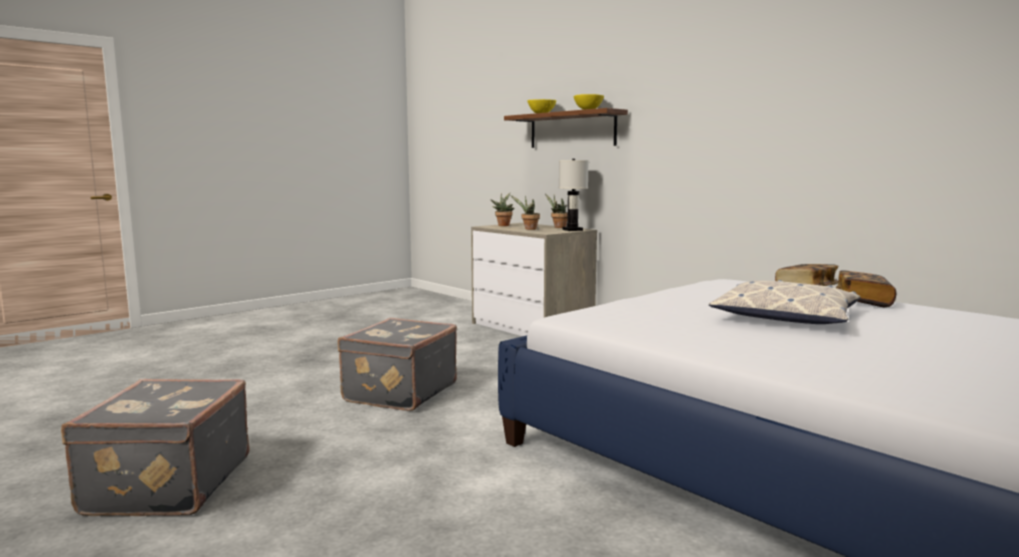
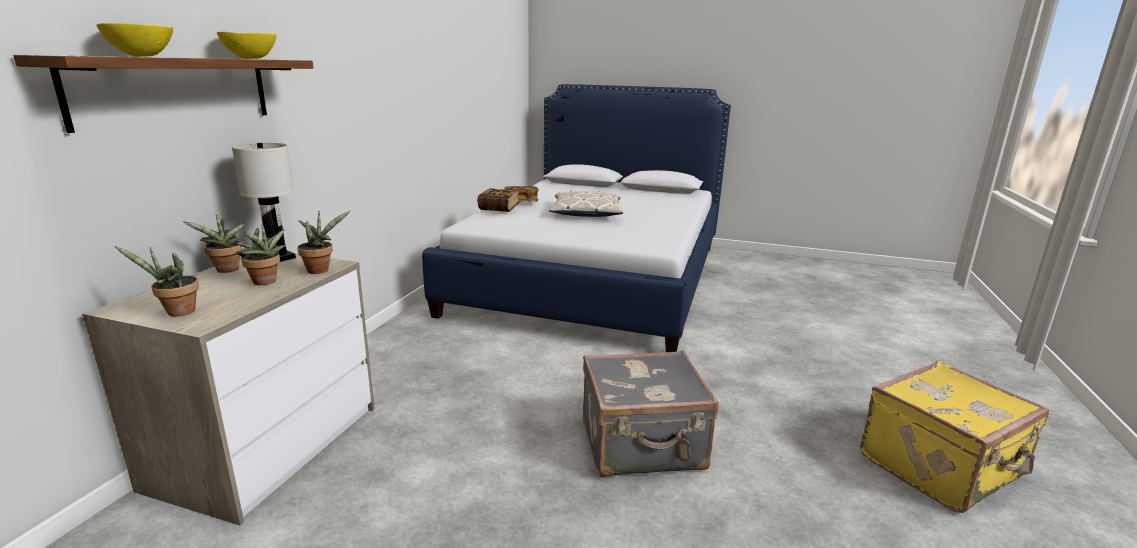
camera: 120 degrees left, 10 degrees up
(165, 485) = (942, 467): grey suitcase -> yellow suitcase
(539, 232) = (321, 270): none -> potted plant

